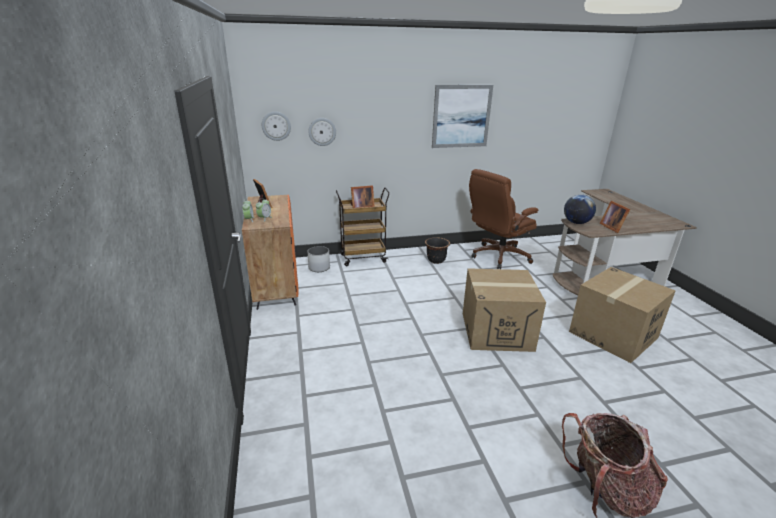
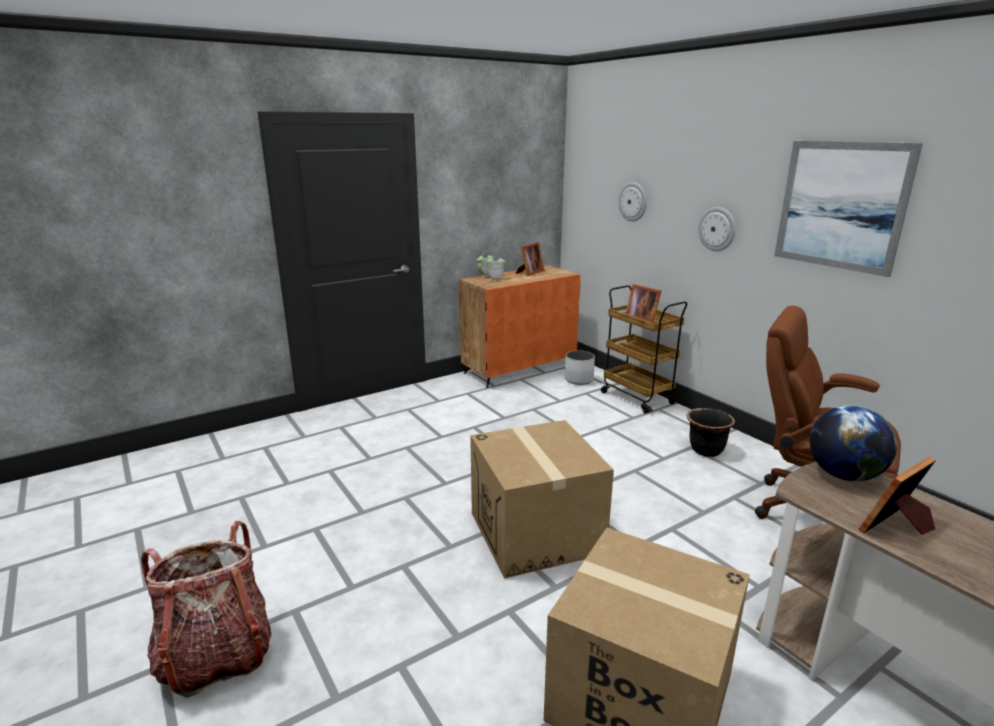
camera: 70 degrees right, 5 degrees down
(276, 126) = (592, 187): wall clock -> wall clock (717, 229)

